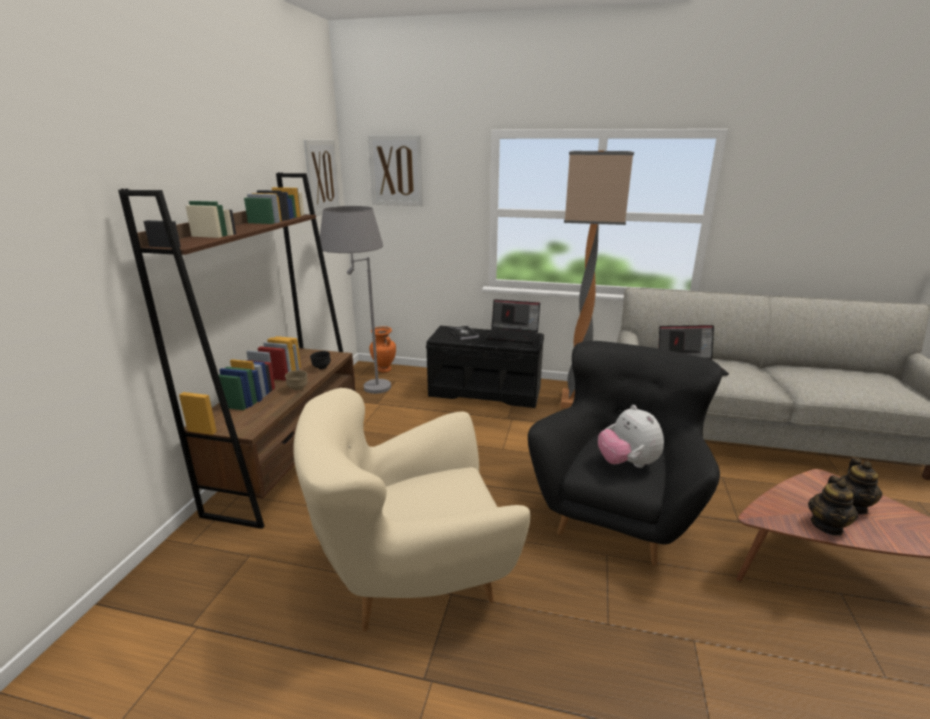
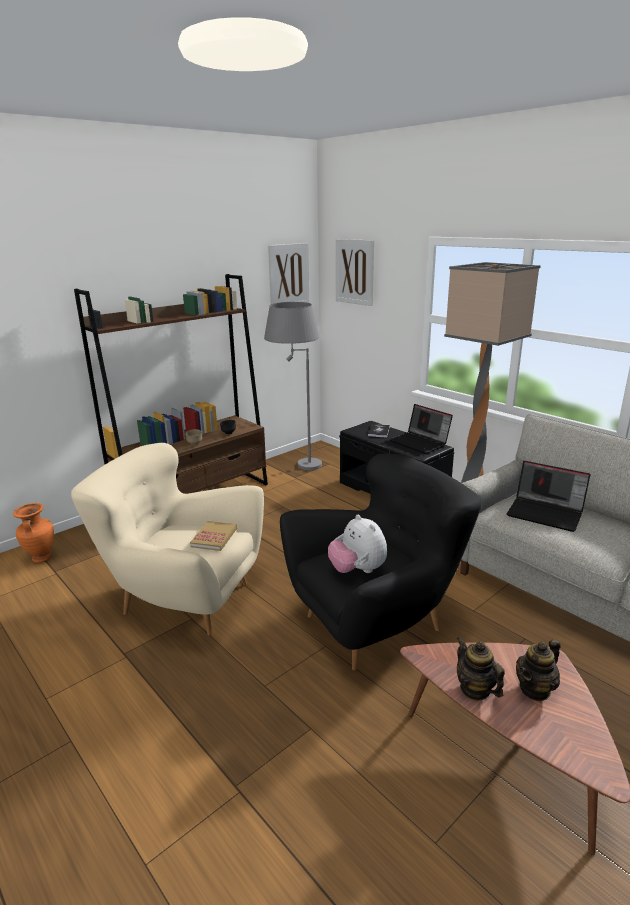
camera: 35 degrees right, 0 degrees up
(384, 370) = (331, 452): orange vase -> orange vase (41, 558)
(454, 485) = (214, 537): none -> book
(627, 463) = (357, 570): plush toy -> plush toy turned 45 degrees counterclockwise
(827, 526) = (475, 689): teapot -> teapot turned 90 degrees clockwise

